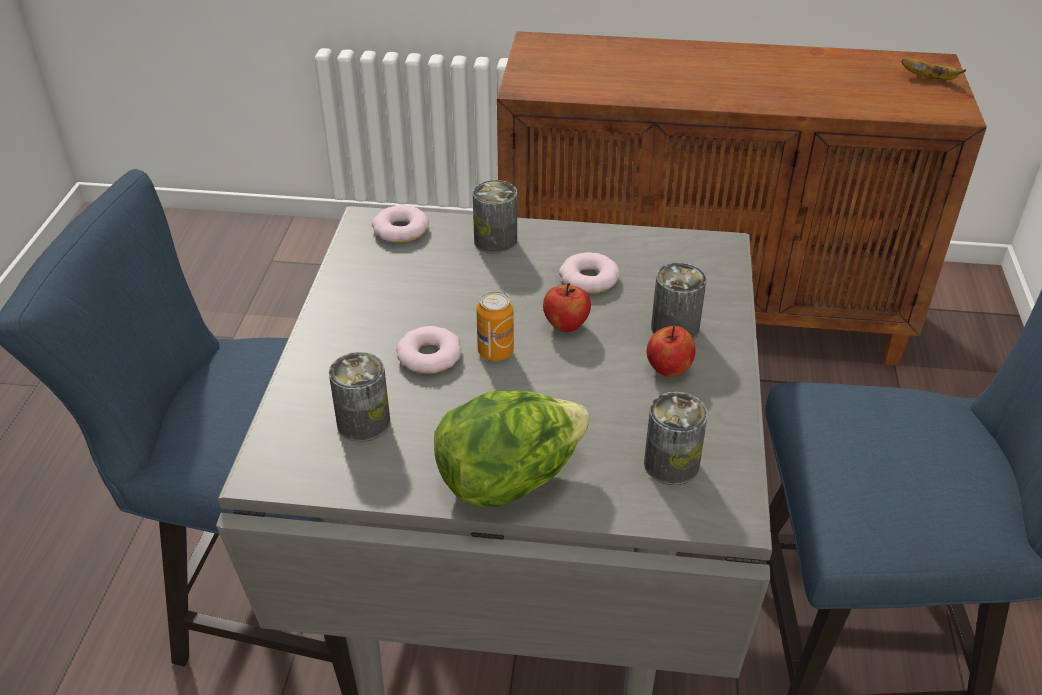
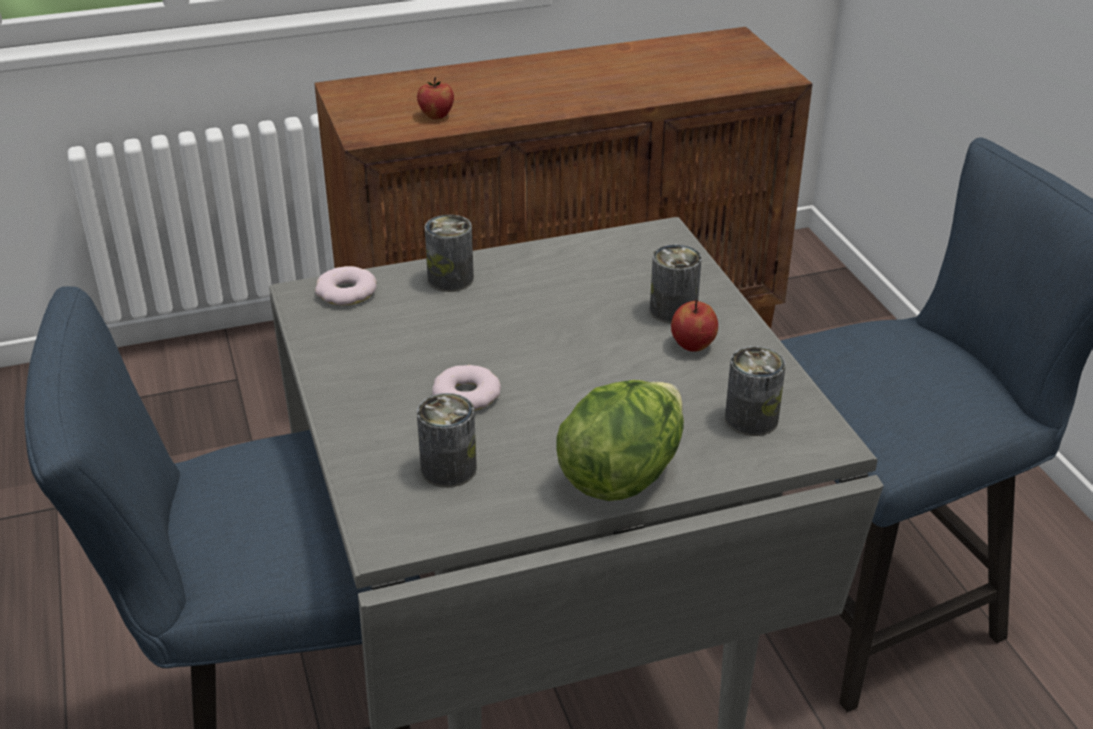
camera: 25 degrees left, 5 degrees down
(495, 351) = (526, 374): can -> none
(566, 325) = (575, 334): apple -> apple (436, 116)
(589, 279) = (565, 290): donut -> none
(930, 78) = (738, 52): banana -> none

